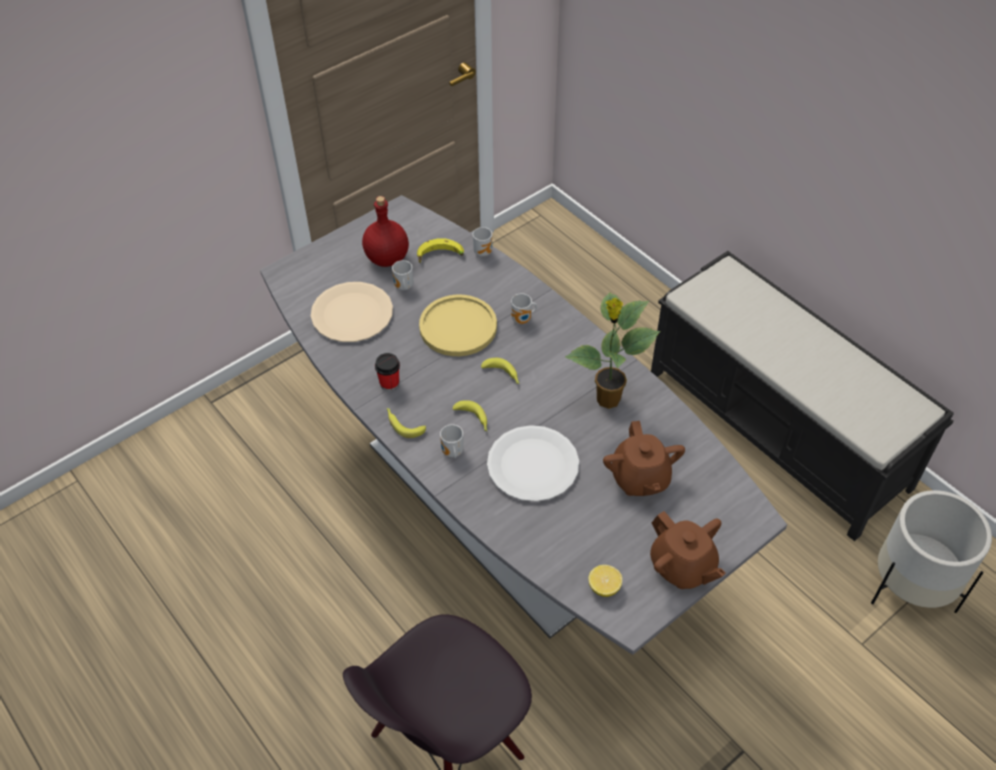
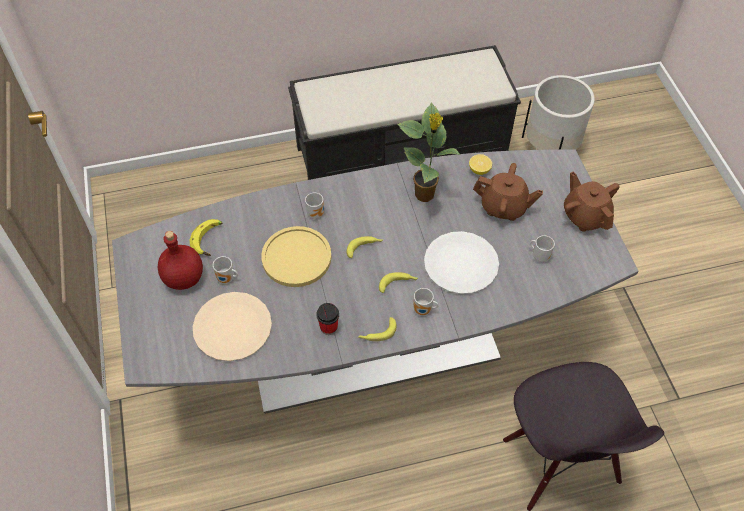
camera: 65 degrees left, 5 degrees up
(484, 252) = (225, 208): mug -> mug (540, 255)
(604, 587) = (583, 265): lemon -> lemon (479, 170)
(682, 567) = (585, 216): brown teapot -> brown teapot turned 105 degrees counterclockwise

